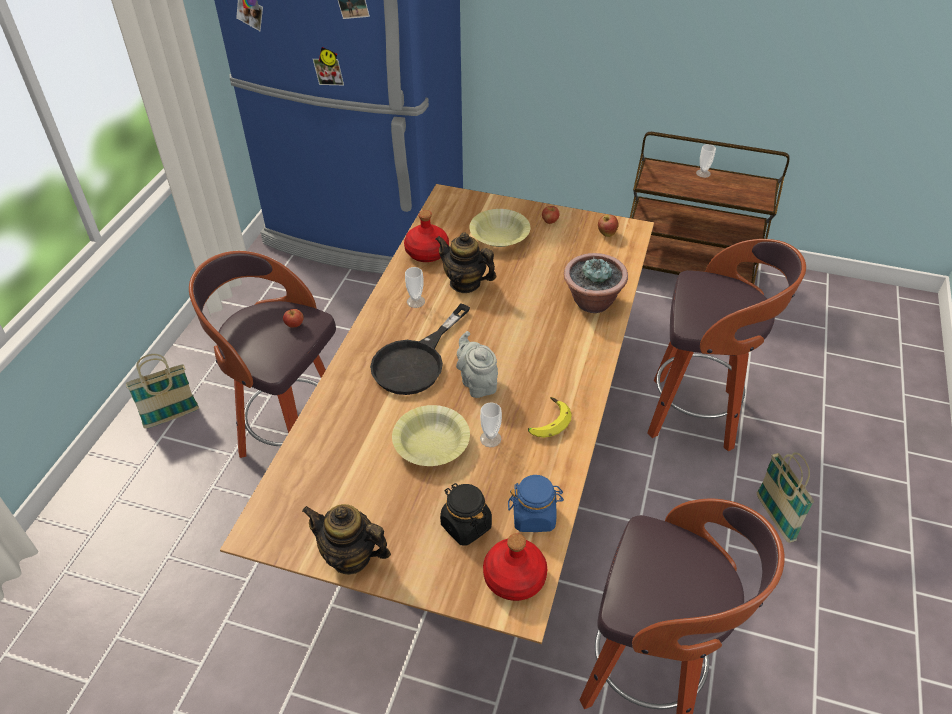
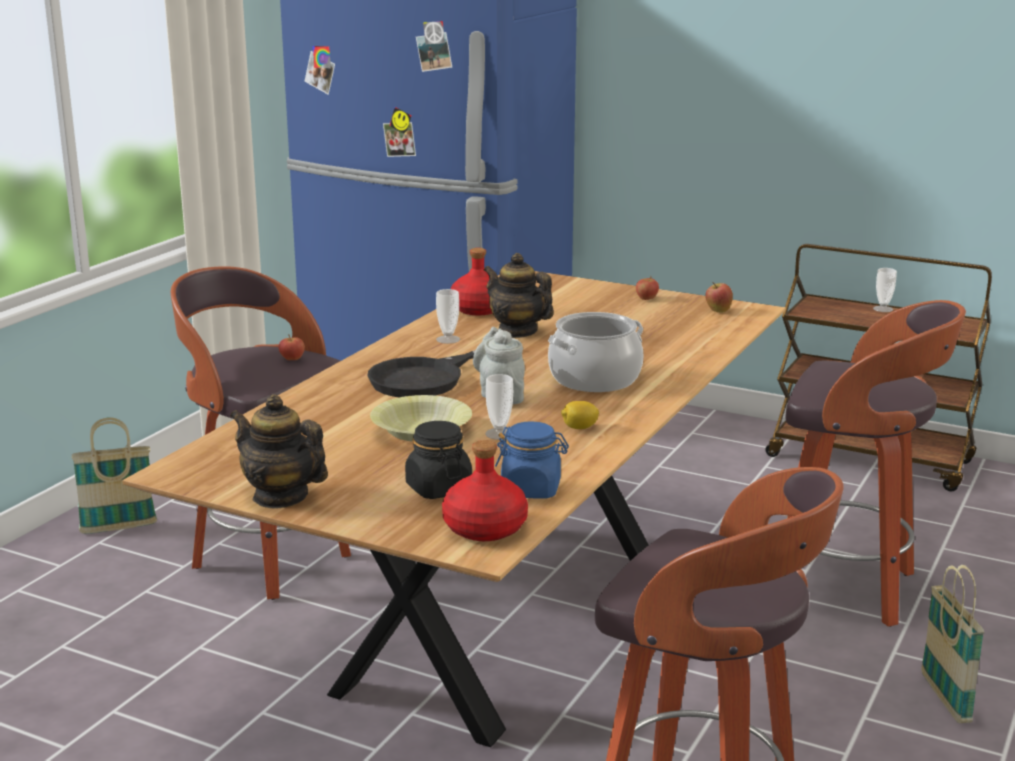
camera: 10 degrees right, 25 degrees down
(499, 236) = (576, 304): yellow bowl -> none
(540, 347) = (594, 379): none -> cooking pot
(547, 421) = (579, 428): banana -> lemon
(592, 302) = (677, 354): potted plant -> none

